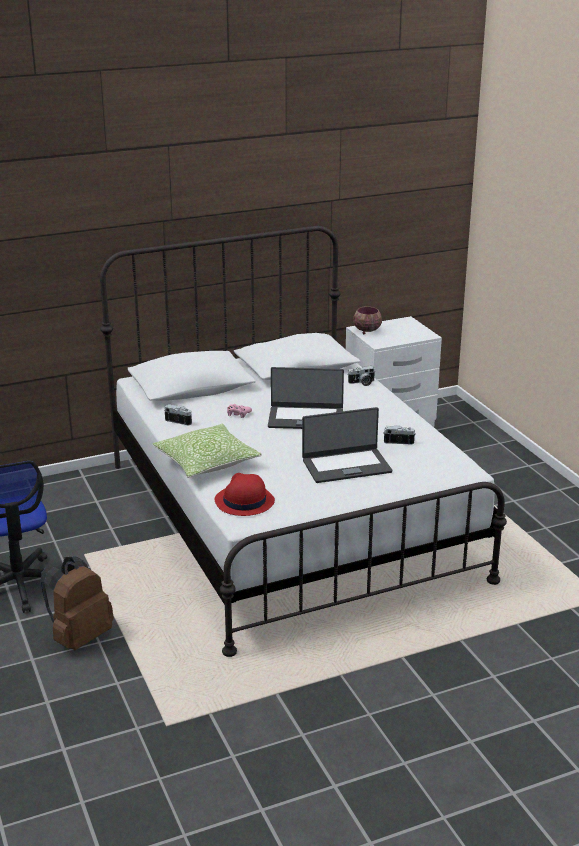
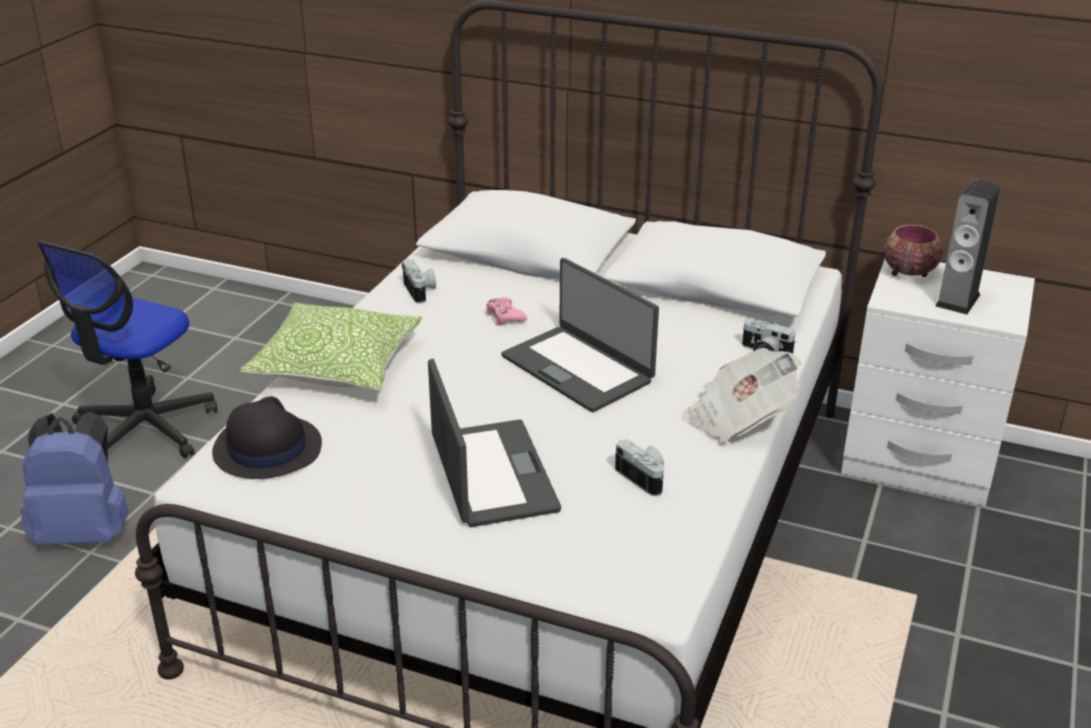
camera: 45 degrees right, 5 degrees up
(79, 637) = (85, 532): brown backpack -> blue backpack
(244, 501) = (266, 449): red hat -> black hat
(346, 465) = (491, 474): laptop -> laptop turned 135 degrees counterclockwise
(393, 408) = (738, 418): none -> newspaper
(400, 334) = (957, 300): none -> speaker

